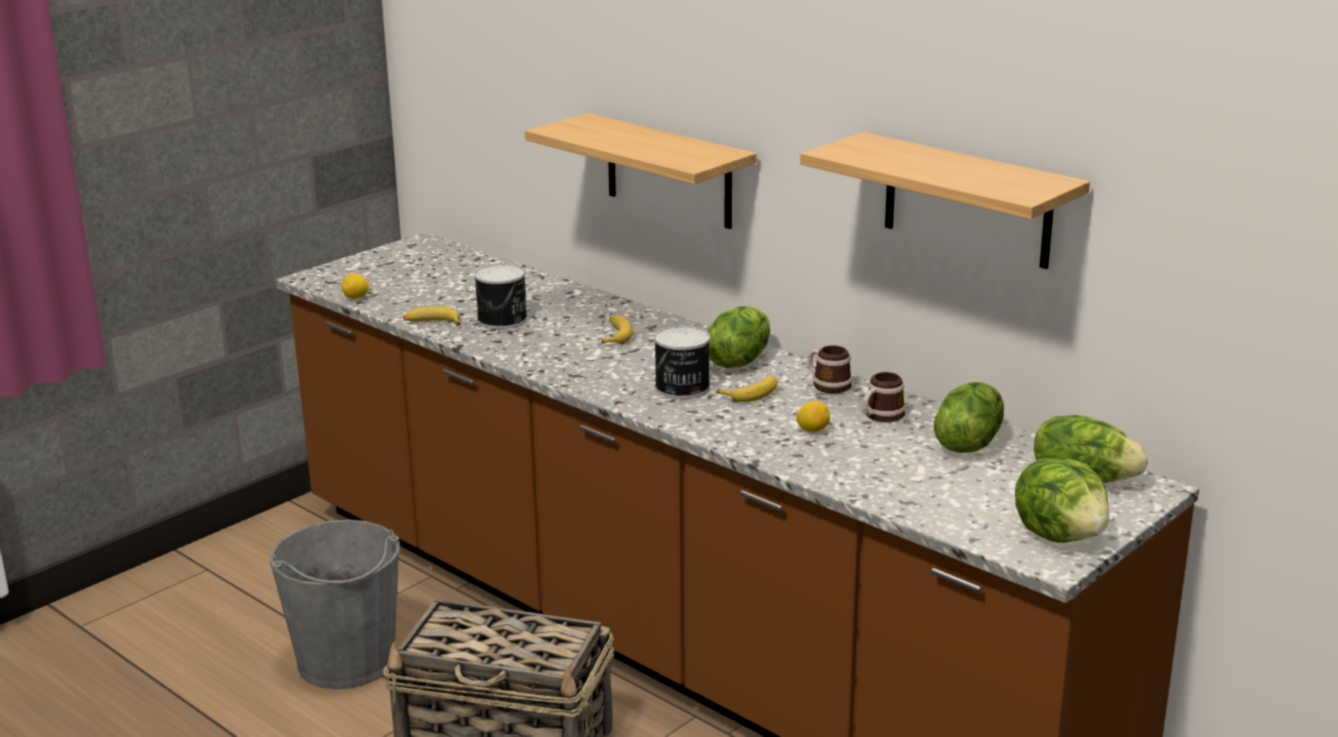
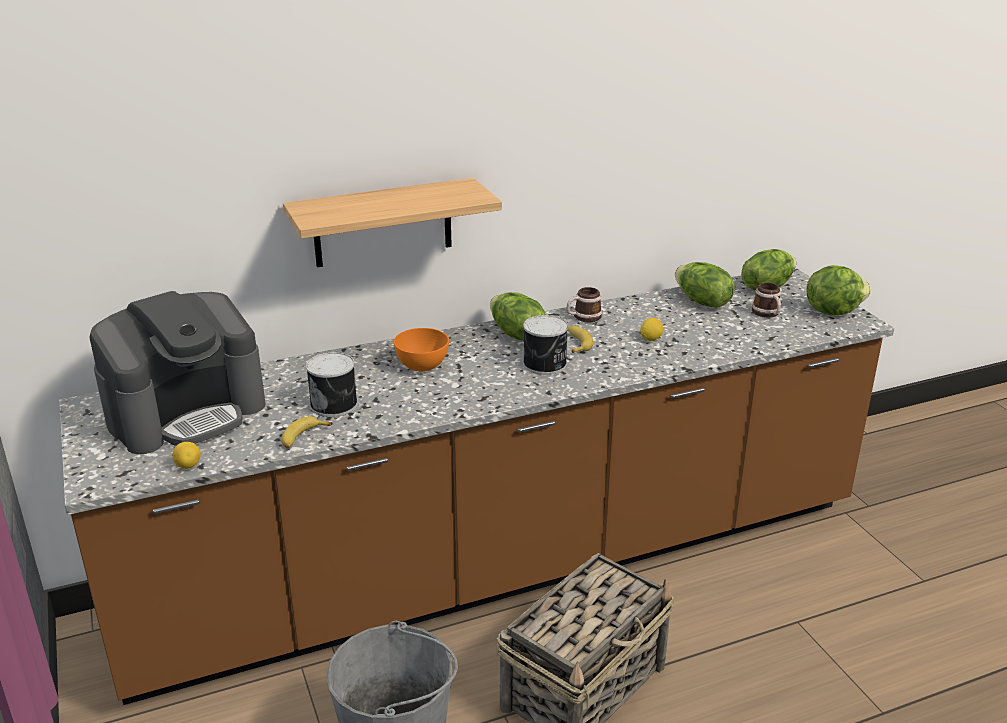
camera: 65 degrees left, 5 degrees up
(438, 274) = (187, 413): none -> coffee machine
(615, 335) = (422, 366): banana -> orange bowl
(880, 416) = (645, 315): mug -> mug (767, 314)
(967, 201) = (647, 153): shelf -> none

